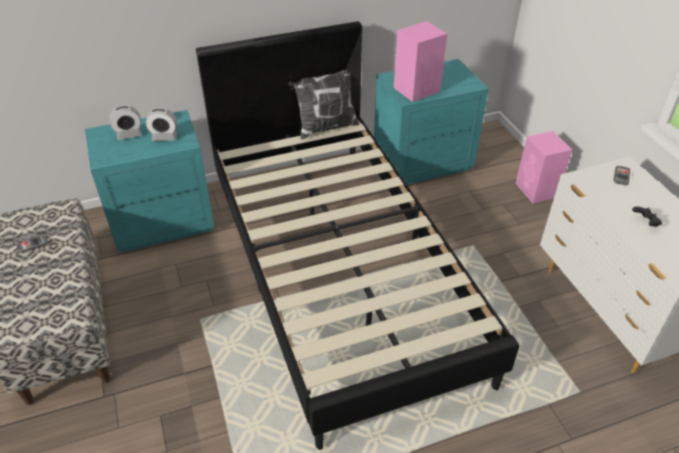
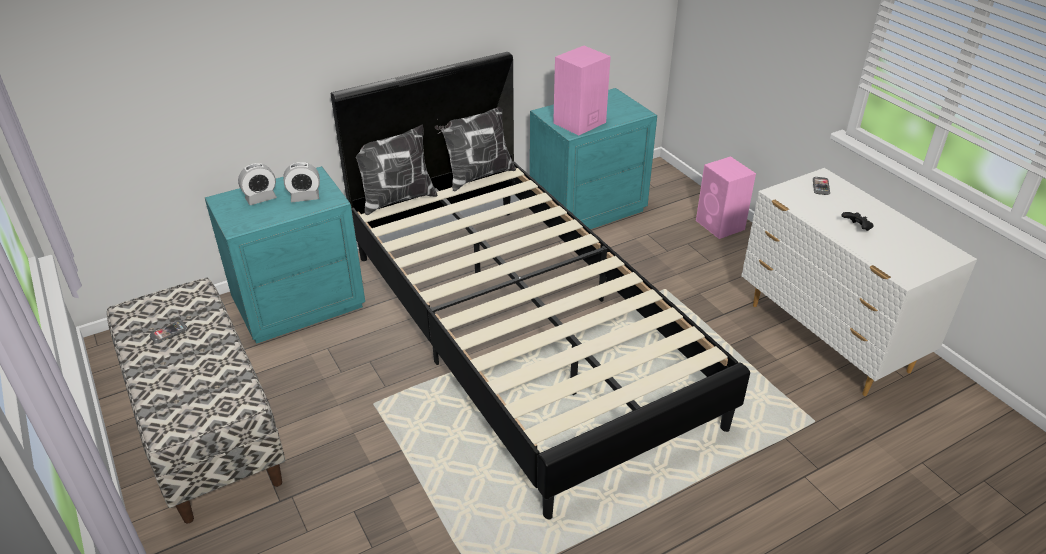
camera: 10 degrees left, 5 degrees down
(251, 142) = (395, 200): none -> pillow

